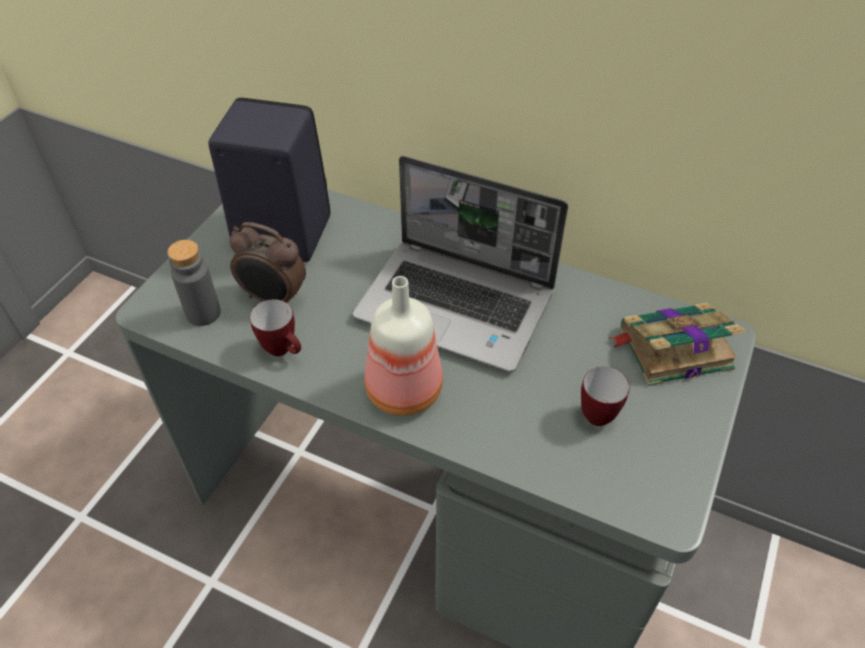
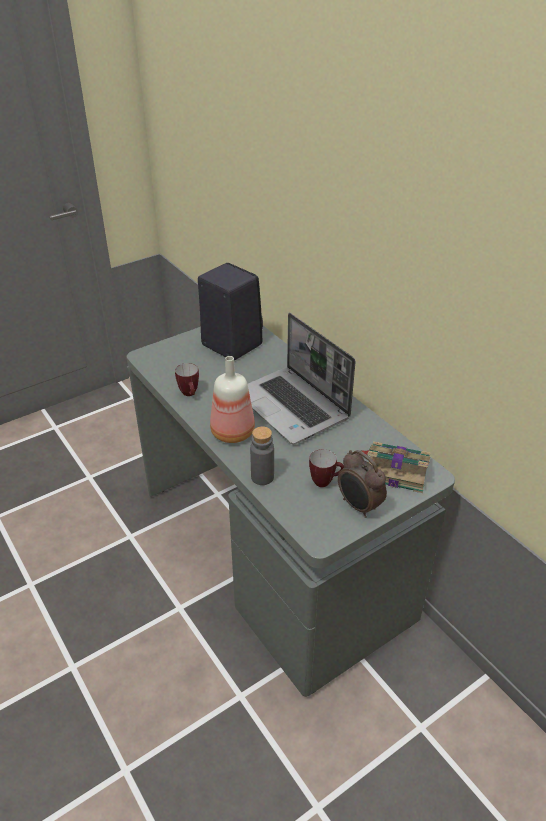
camera: 30 degrees right, 10 degrees down
(203, 313) = (166, 366): grey bottle -> grey bottle (262, 477)
(273, 298) = (203, 371): alarm clock -> alarm clock (358, 506)

